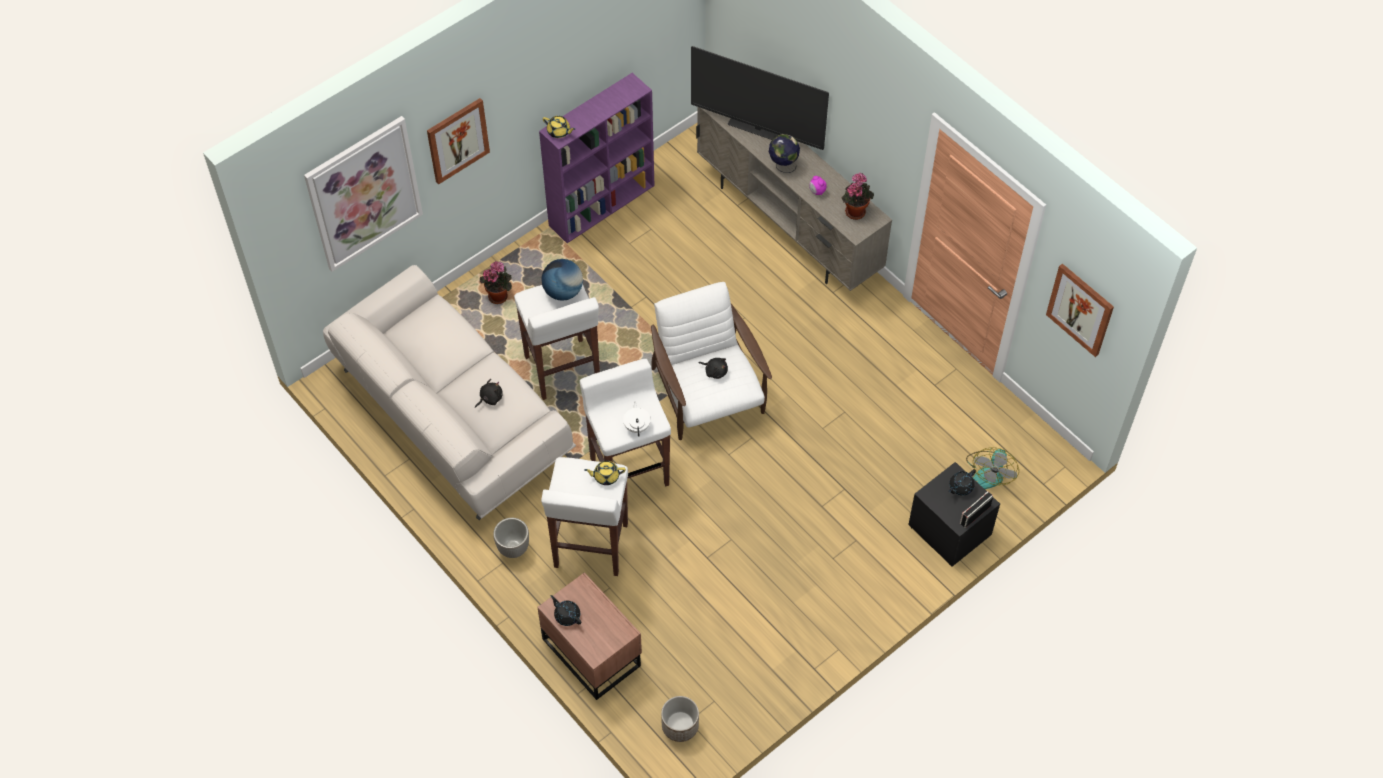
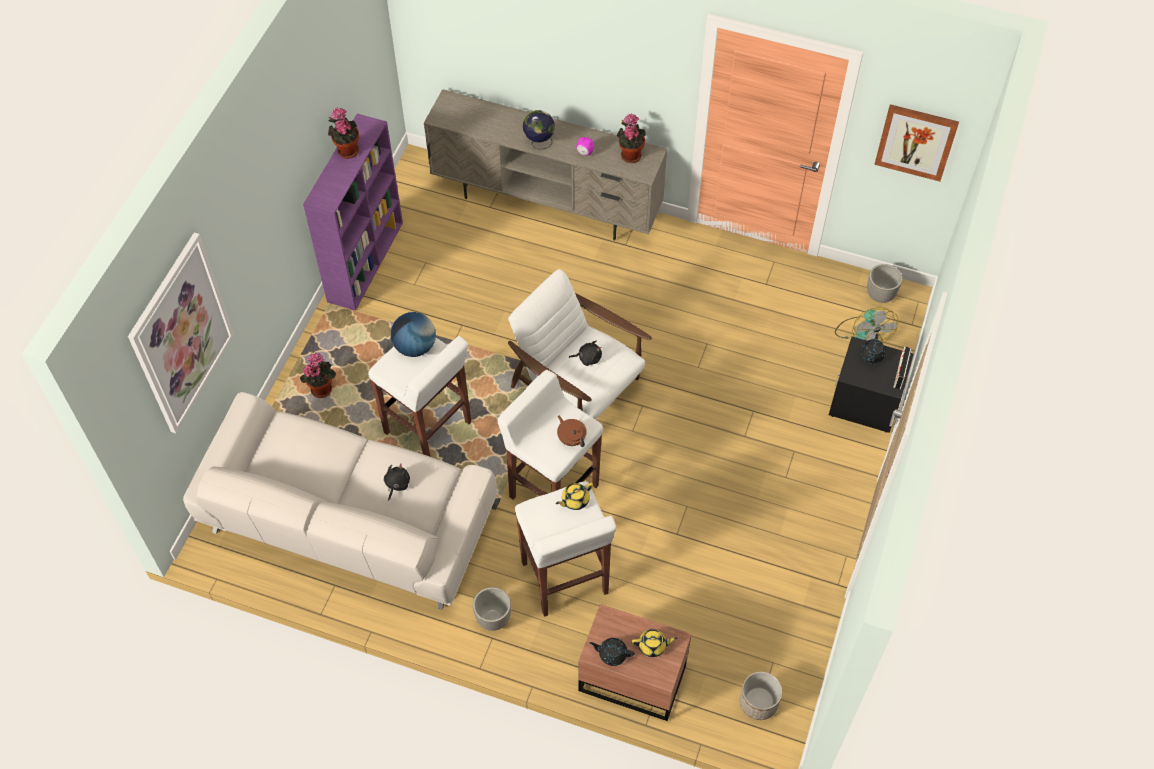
camera: 30 degrees left, 0 degrees up
(457, 140) = (242, 241): picture -> none
(559, 132) = (323, 196): yellow teapot -> yellow teapot (653, 646)
(603, 100) = (346, 150): none -> potted plant
(637, 426) = (571, 438): white teapot -> brown teapot
(757, 130) = (494, 122): television -> none
(1033, 444) = (880, 295): none -> planter

